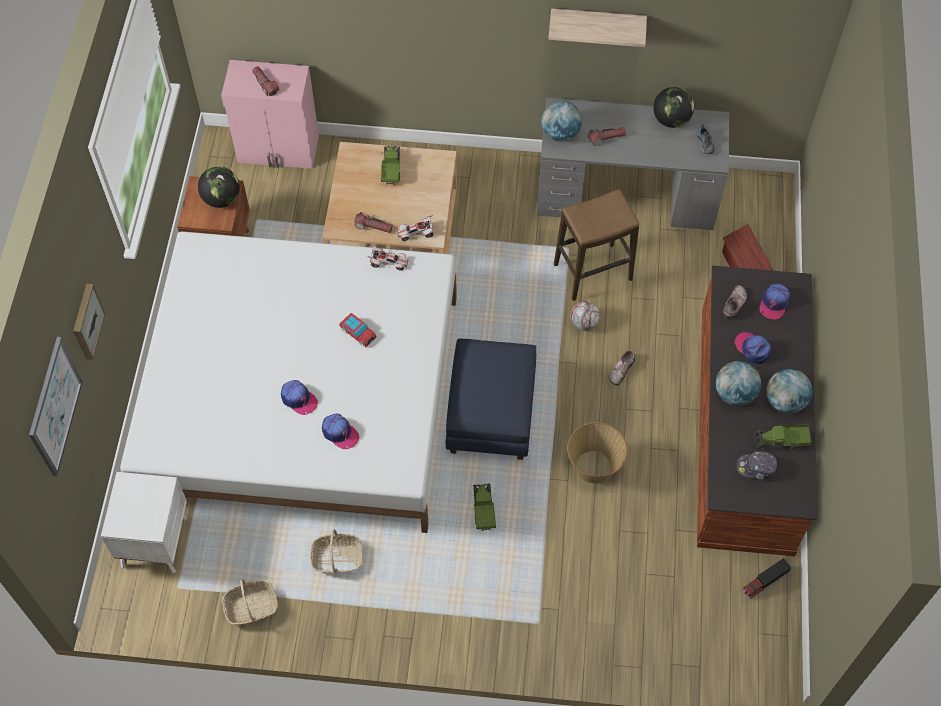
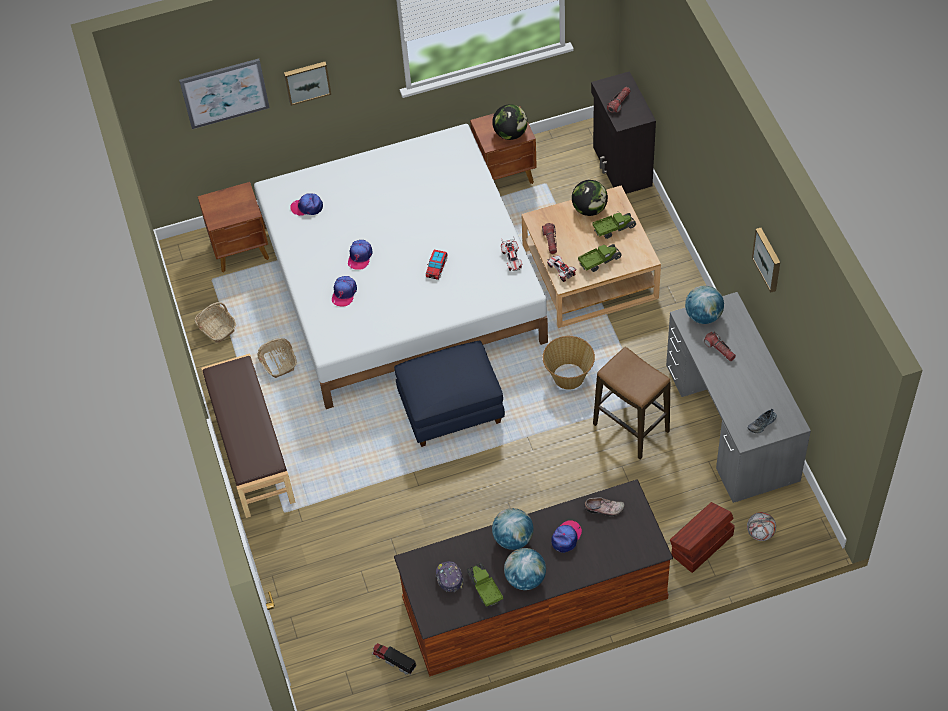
camera: 70 degrees right, 5 degrees down
(156, 541) = (241, 250): white nightstand -> brown nightstand
(278, 150) = (621, 167): pink cabinet -> black cabinet
(439, 628) = (251, 449): none -> brown bench
(483, 510) = (363, 438): toy truck -> toy truck (599, 261)
(584, 323) = (575, 440): football -> football (760, 533)
(594, 467) = (439, 499): basket -> basket (568, 377)
(597, 23) = (768, 259): shelf -> picture
(620, 370) = (543, 484): shoe -> none
(671, 120) = (771, 389): globe -> globe (589, 209)
(774, 303) = (623, 538): cap -> cap (307, 207)

